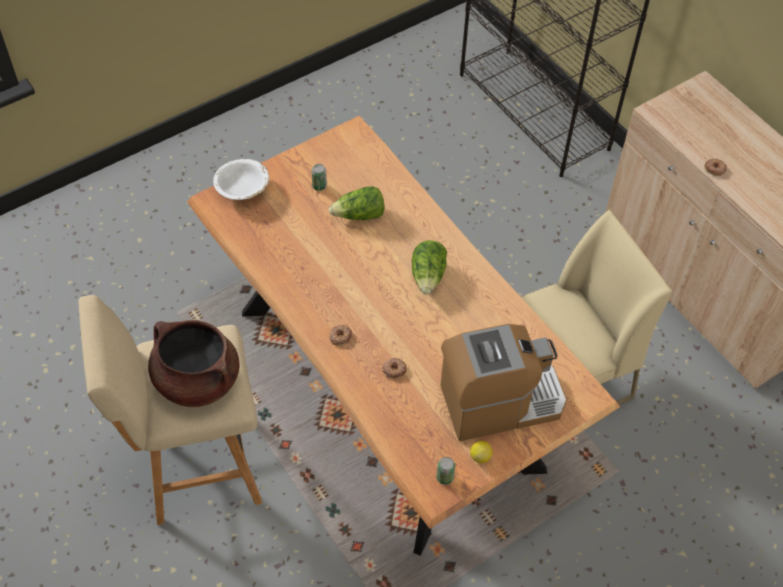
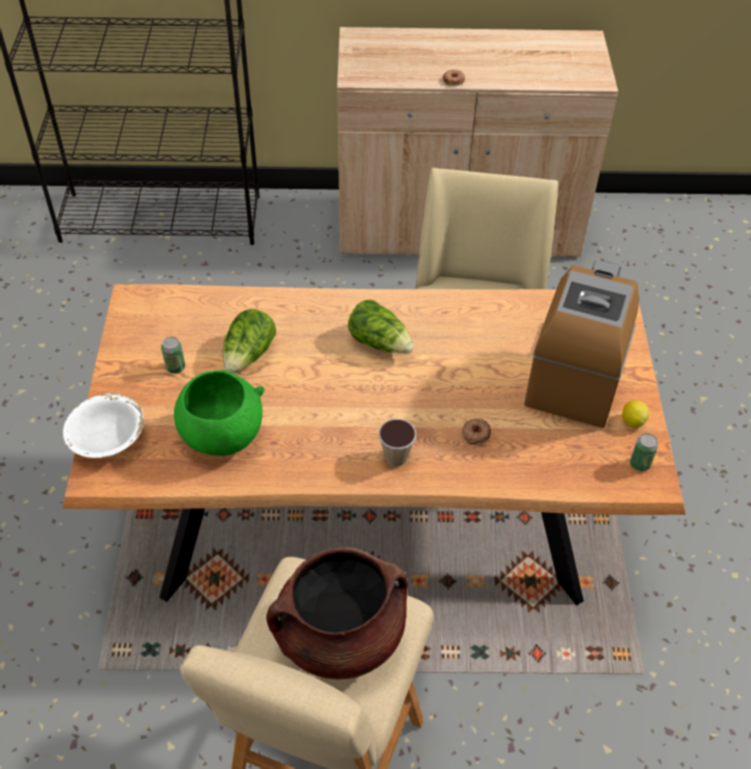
camera: 55 degrees left, 5 degrees down
(286, 240) = (222, 436): none -> green bowl
(340, 336) = (396, 457): donut -> cup

